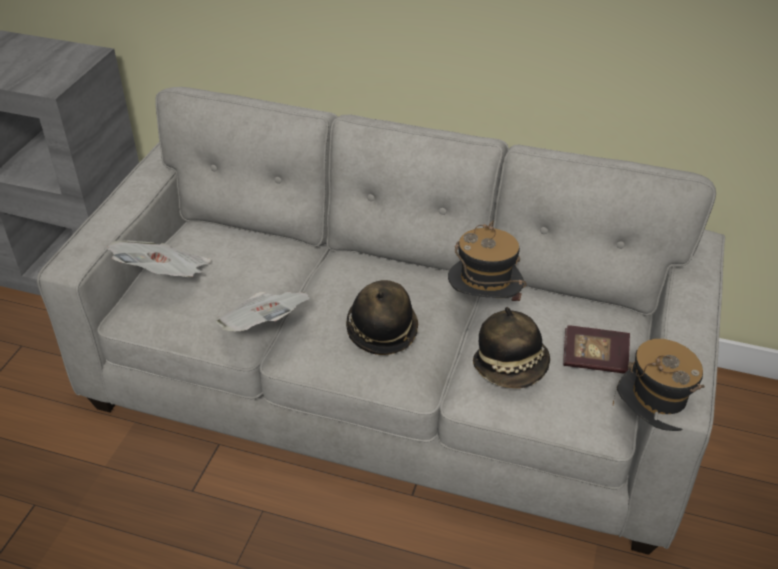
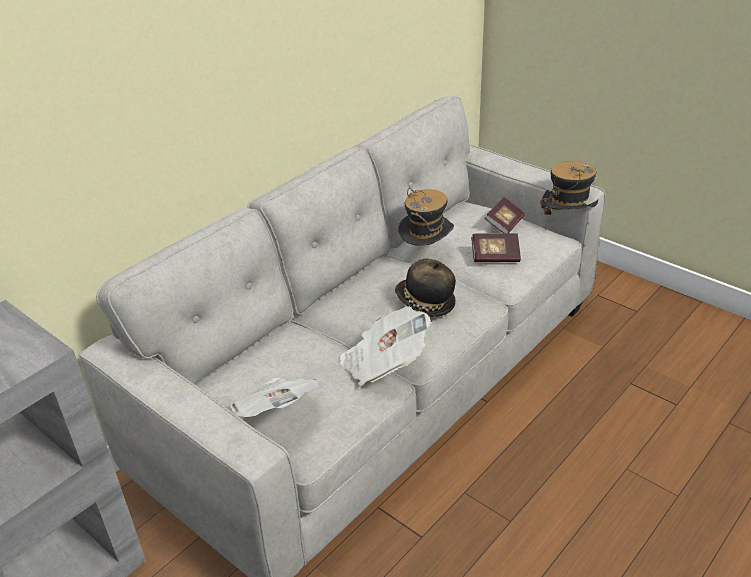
camera: 65 degrees left, 5 degrees down
(511, 367) = (495, 256): hat -> book

